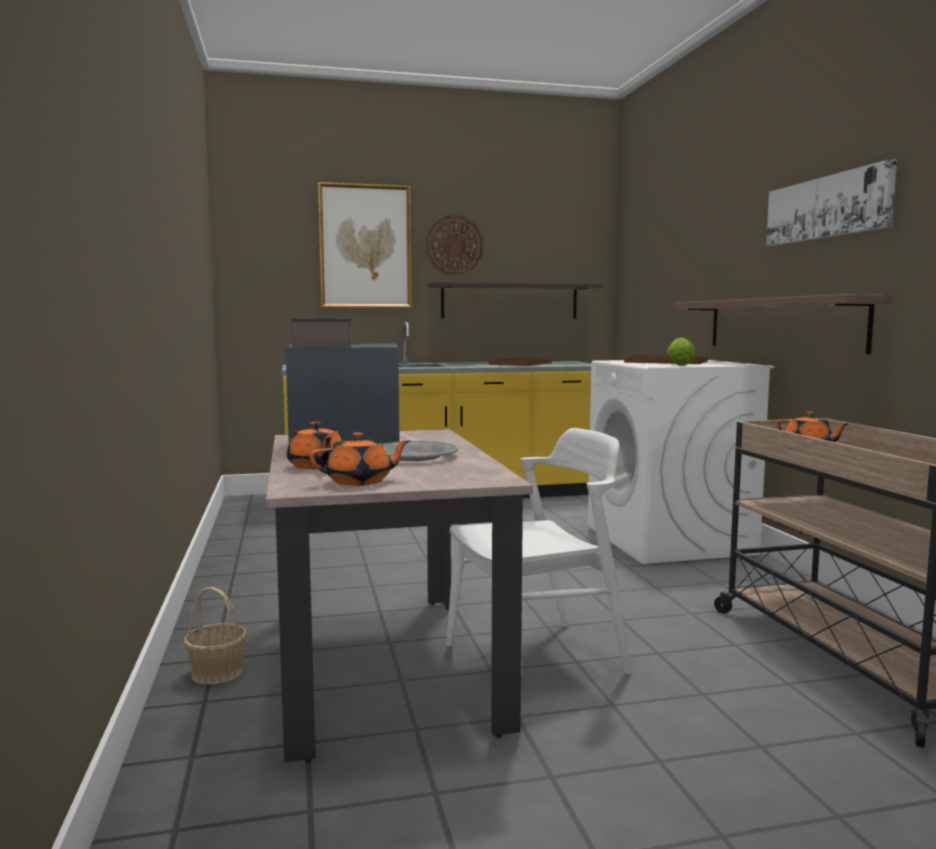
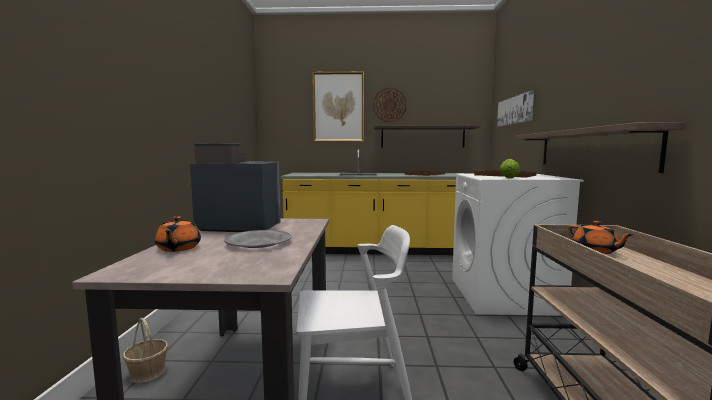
camera: 15 degrees right, 0 degrees up
(360, 481) = (171, 268): orange teapot -> none
(827, 207) = (629, 56): picture -> picture (515, 110)

